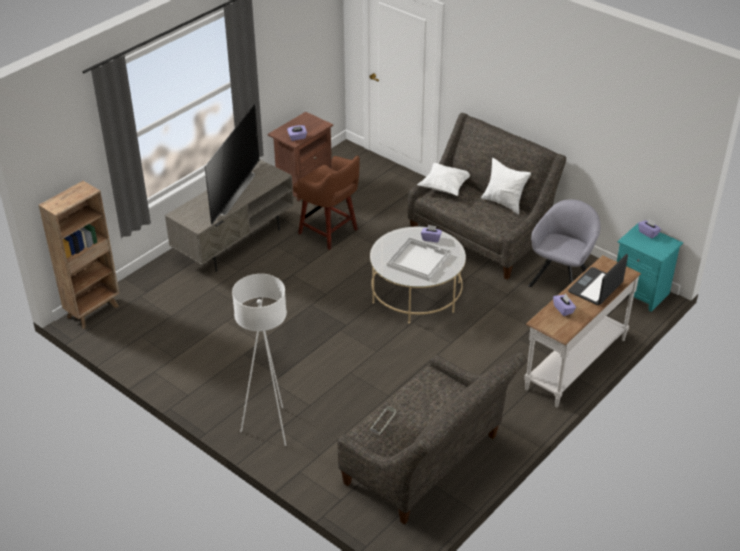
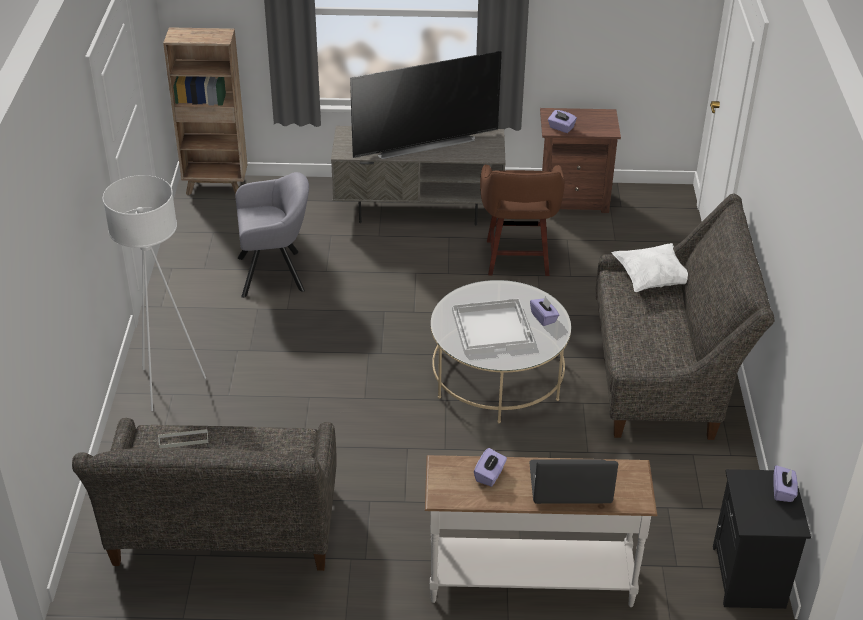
camera: 50 degrees right, 0 degrees up
(504, 203) = (687, 339): white pillow -> none
(561, 279) = (678, 485): grey armchair -> grey armchair (276, 273)
(641, 293) = (750, 578): turquoise nightstand -> black nightstand

